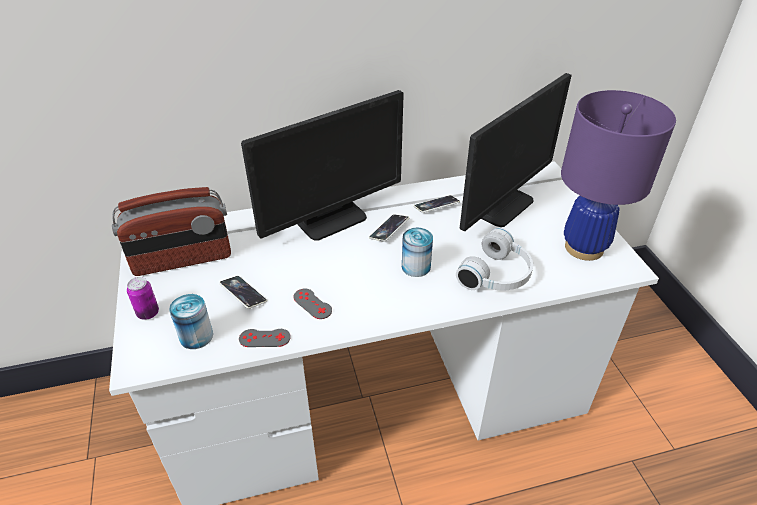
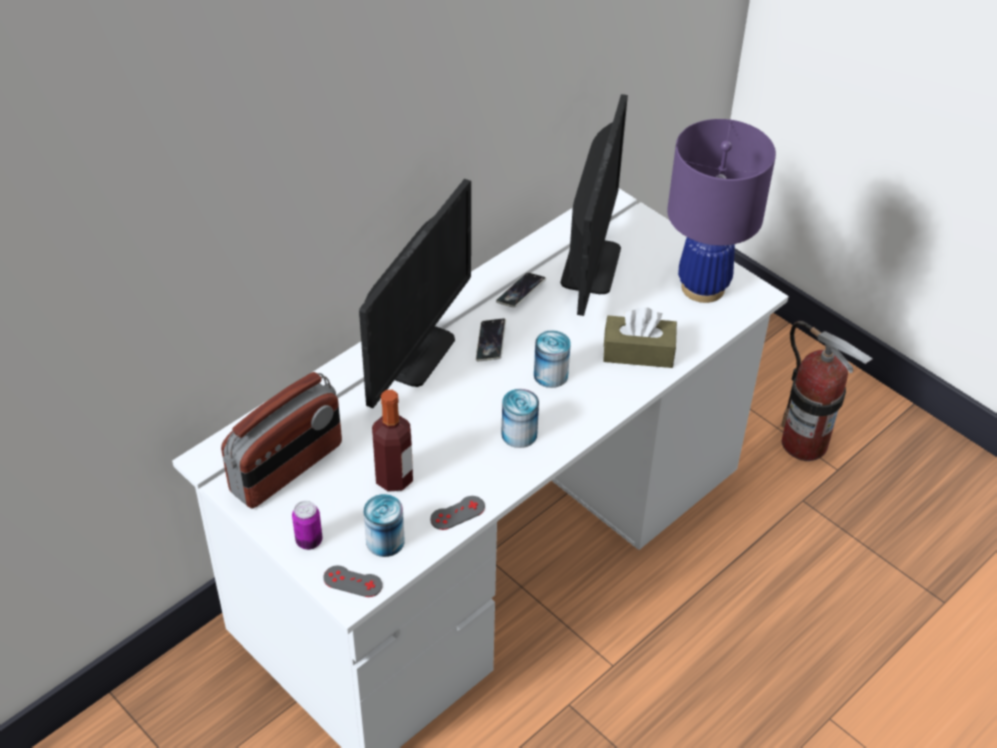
camera: 30 degrees left, 5 degrees up
(243, 294) = (394, 478): phone -> bottle
(312, 304) = (476, 458): grey game controller -> grey game controller (352, 581)
(358, 299) = (519, 434): none -> can
(498, 275) = (638, 352): white headphones -> brown tissue box
(654, 416) = (804, 443): none -> fire extinguisher

